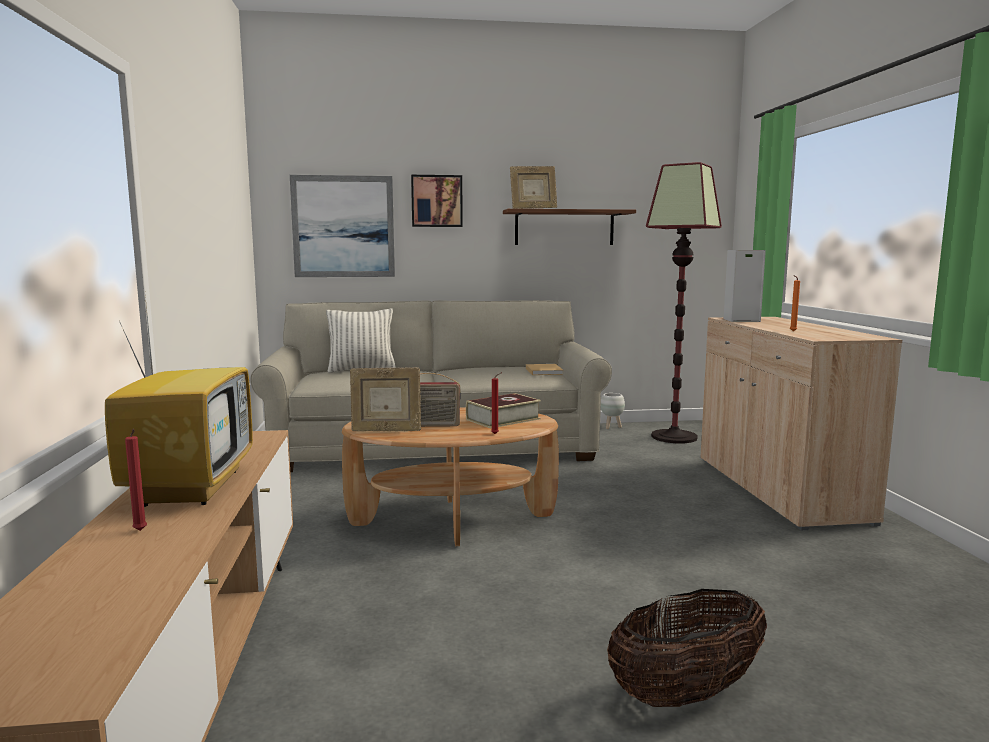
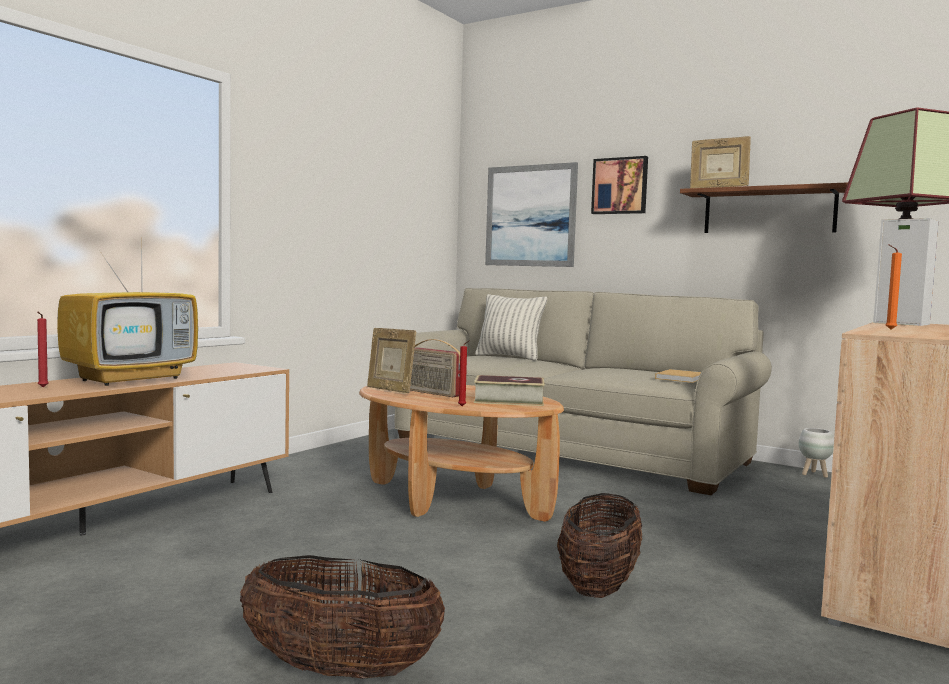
camera: 40 degrees right, 5 degrees down
(675, 554) = (598, 586): none -> basket

